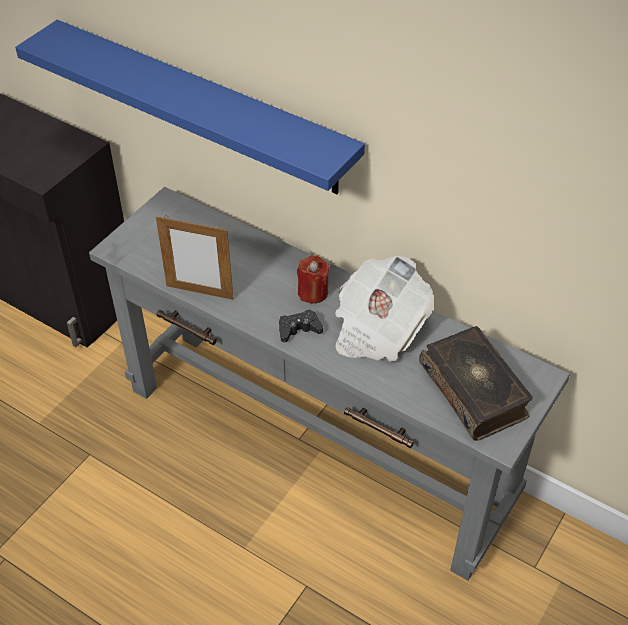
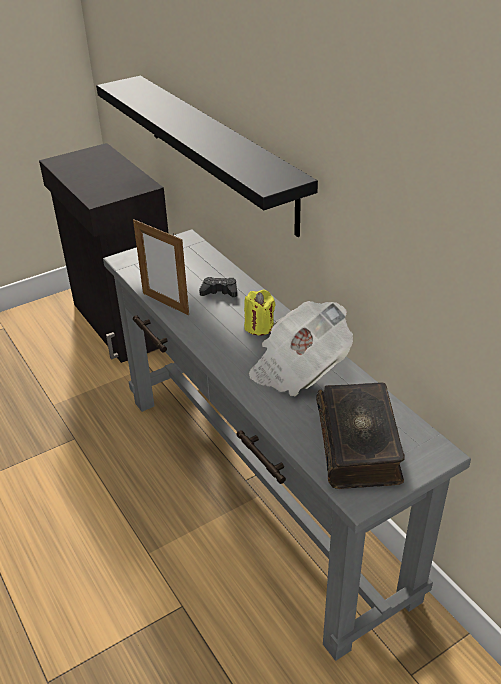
camera: 25 degrees right, 10 degrees down
(203, 107) = (217, 150): blue shelf -> black shelf
(299, 329) = (227, 351): black game controller -> black game controller (219, 292)
(313, 292) = (259, 327): red candle -> yellow candle

